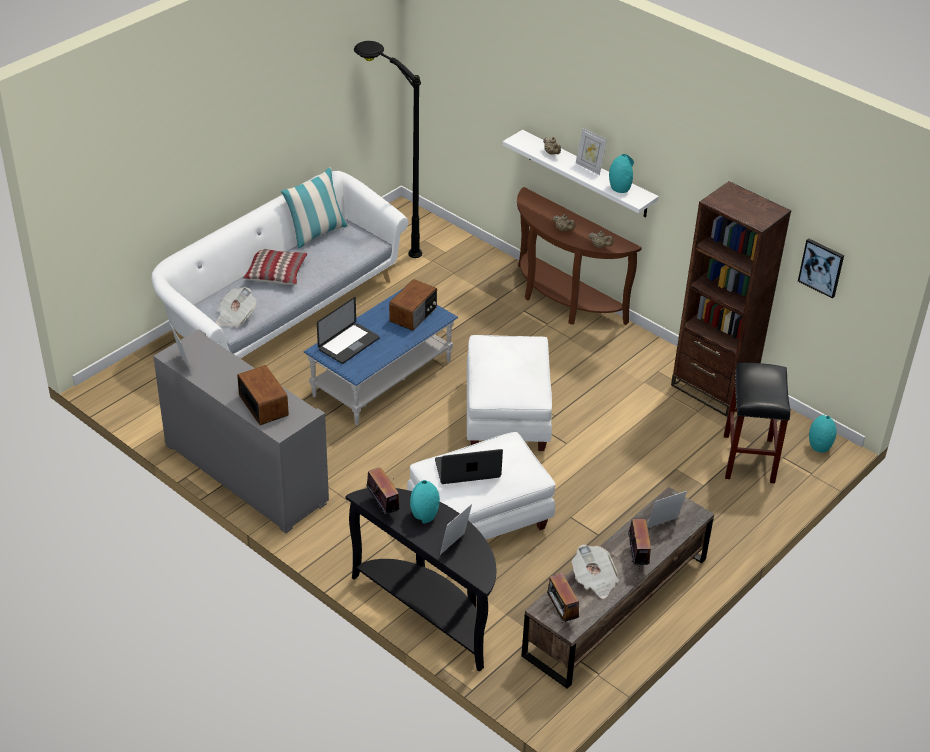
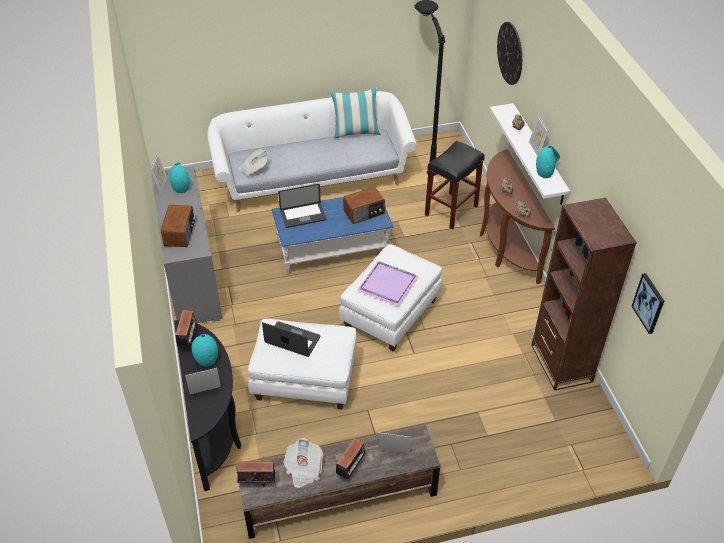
camera: 35 degrees right, 5 degrees up
(276, 272) = (305, 149): pillow -> none
(503, 73) = (510, 53): none -> wall clock
(513, 375) = (388, 285): none -> purple tray
(561, 613) = (257, 482): radio -> radio turned 75 degrees clockwise
(748, 458) = (542, 431): black stool -> black stool (451, 210)
(819, 446) = (610, 451): turquoise vase -> turquoise vase (181, 188)

